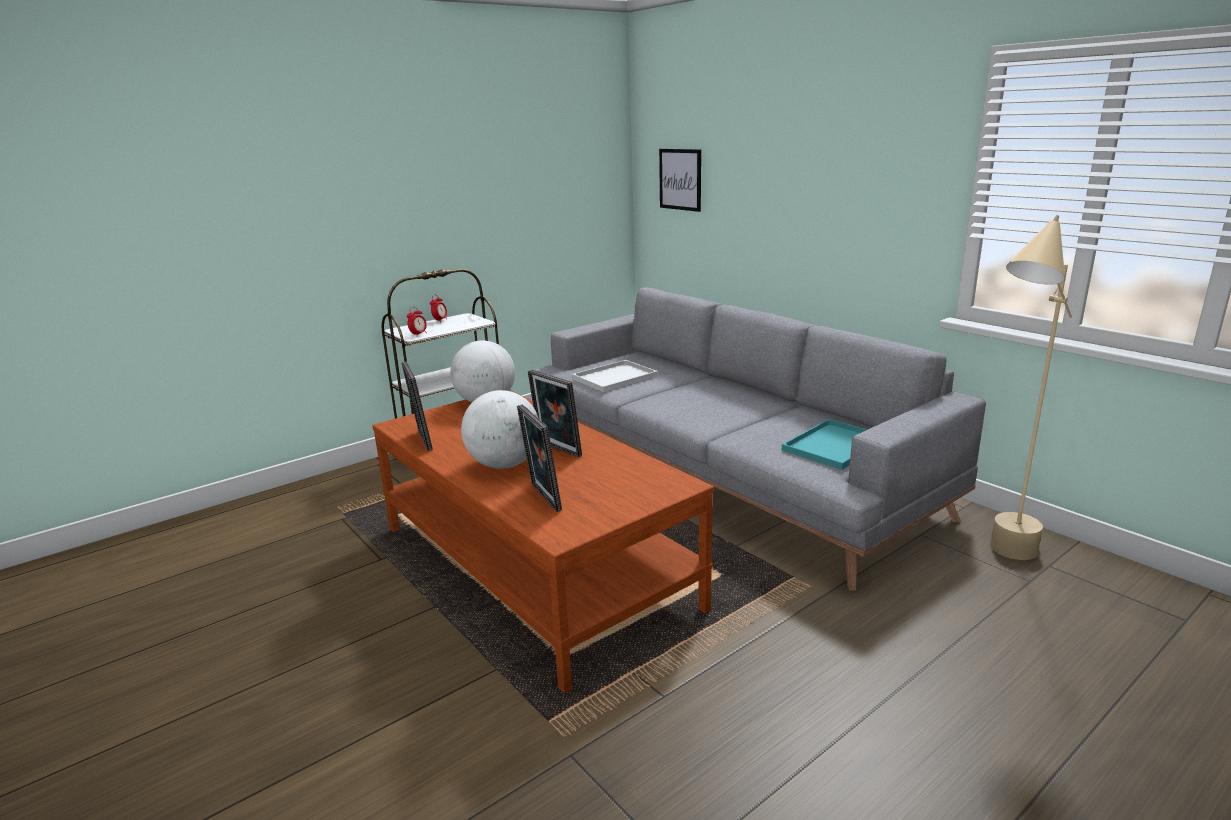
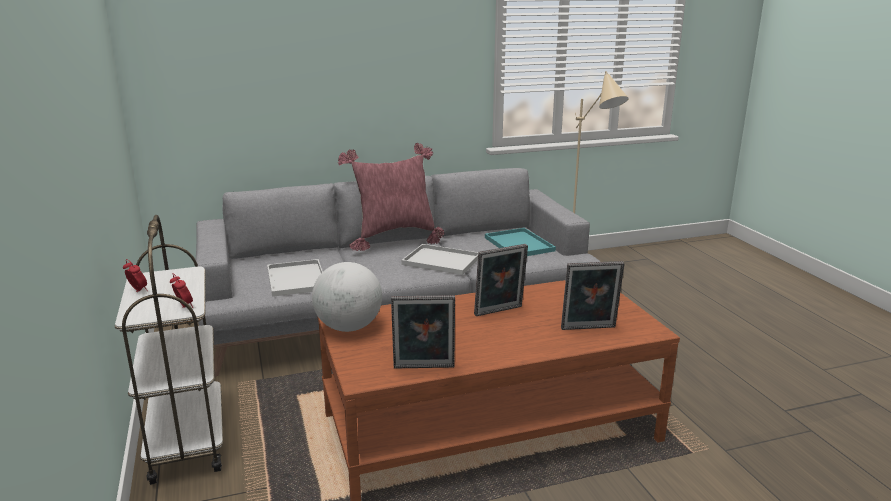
camera: 70 degrees left, 0 degrees up
(504, 464) = (514, 335): globe -> none
(680, 179) = (206, 79): picture -> none
(727, 419) = (443, 261): none -> white tray
(750, 391) = (393, 243): none -> red pillow

